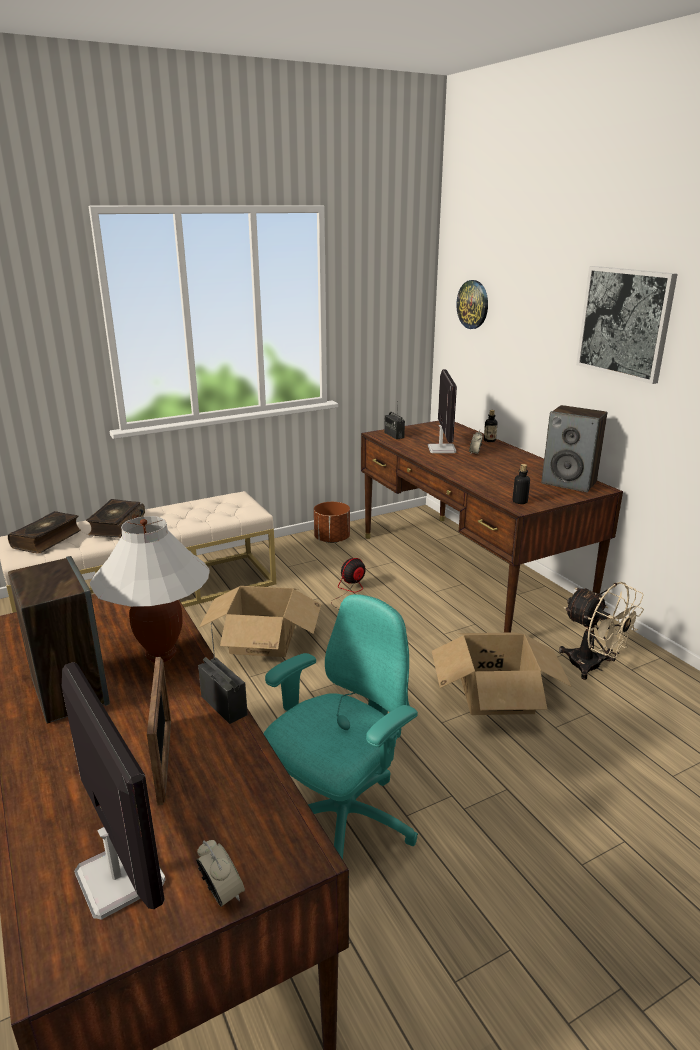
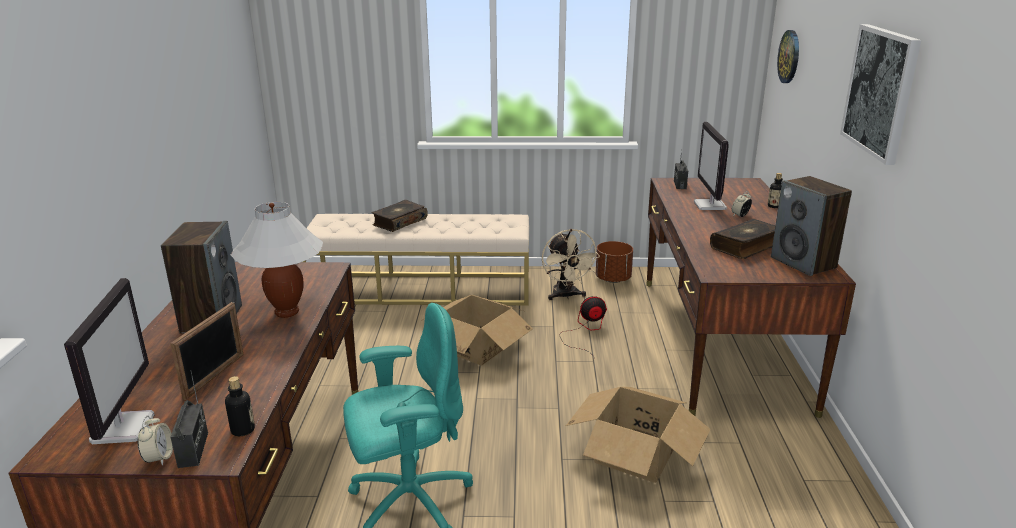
camera: 30 degrees right, 0 degrees up
(47, 539) = (343, 222): book -> book (746, 246)
(224, 705) = (285, 356): radio -> radio (193, 450)
(441, 449) = (710, 205): monitor -> monitor turned 150 degrees clockwise
(520, 501) = (721, 269): bottle -> bottle (243, 430)
(593, 667) = (762, 464): beige fan -> beige fan (566, 296)

